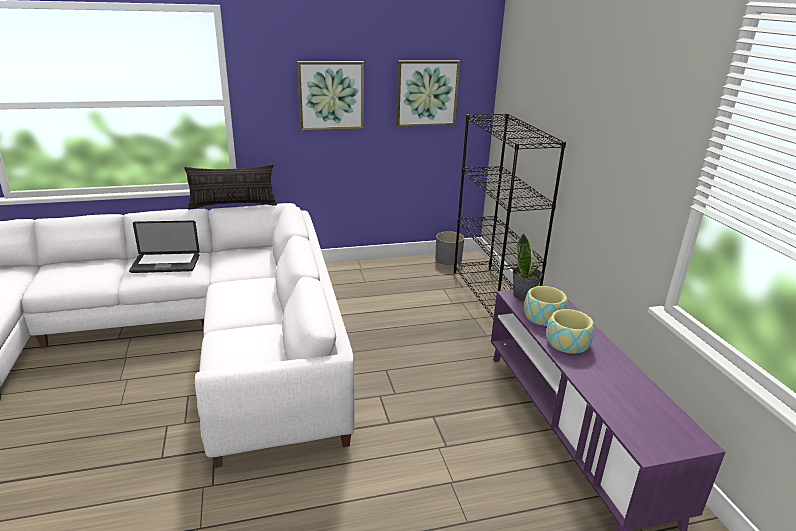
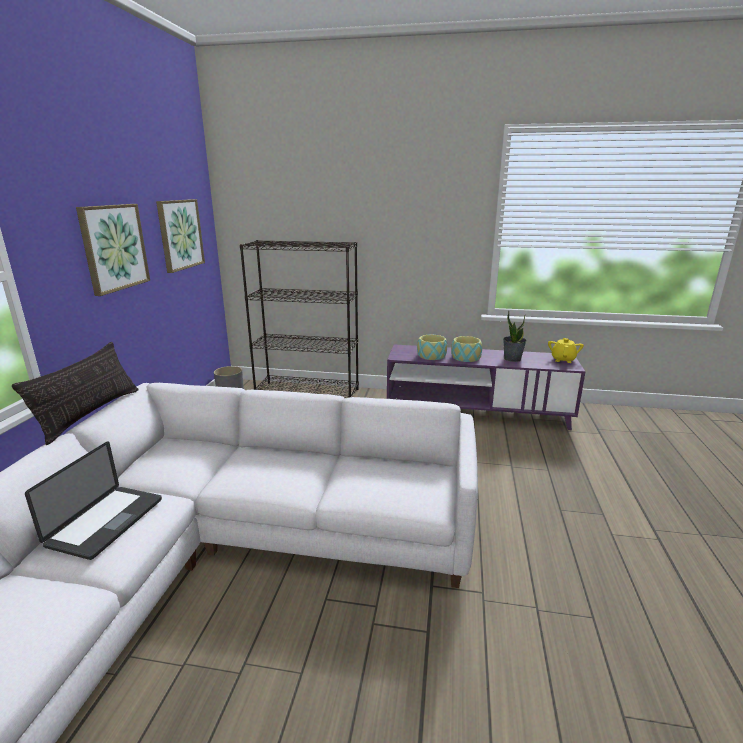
camera: 65 degrees left, 5 degrees down
(524, 295) = (400, 354): potted plant -> potted plant (512, 358)
(673, 438) = (563, 359): none -> yellow teapot

